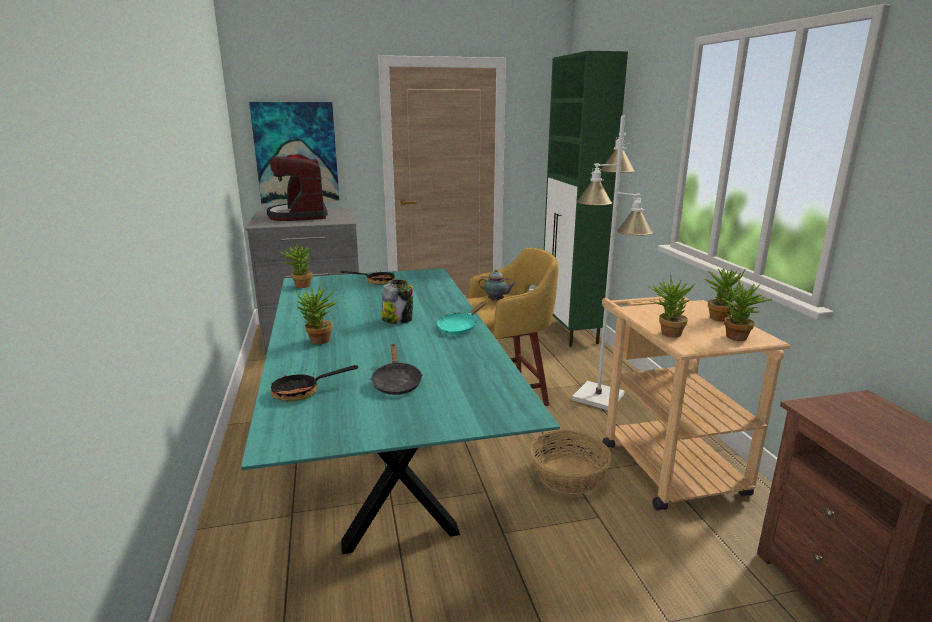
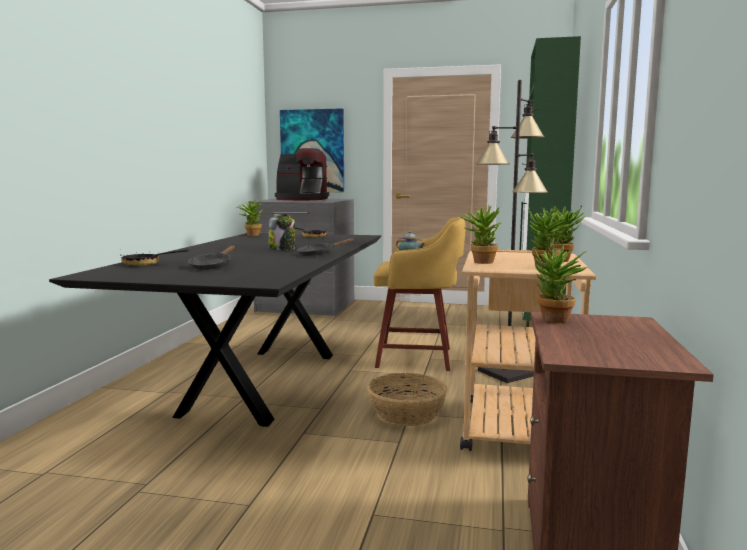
camera: 25 degrees right, 10 degrees down
(299, 215) = (301, 199): coffee machine -> coffee machine turned 90 degrees counterclockwise
(319, 342) = (204, 251): potted plant -> potted plant (554, 321)
(388, 468) = (263, 382): turquoise dining table -> black dining table
(459, 328) = (319, 254): turquoise frying pan -> black frying pan
(599, 397) = (508, 373): white floor lamp -> black floor lamp

